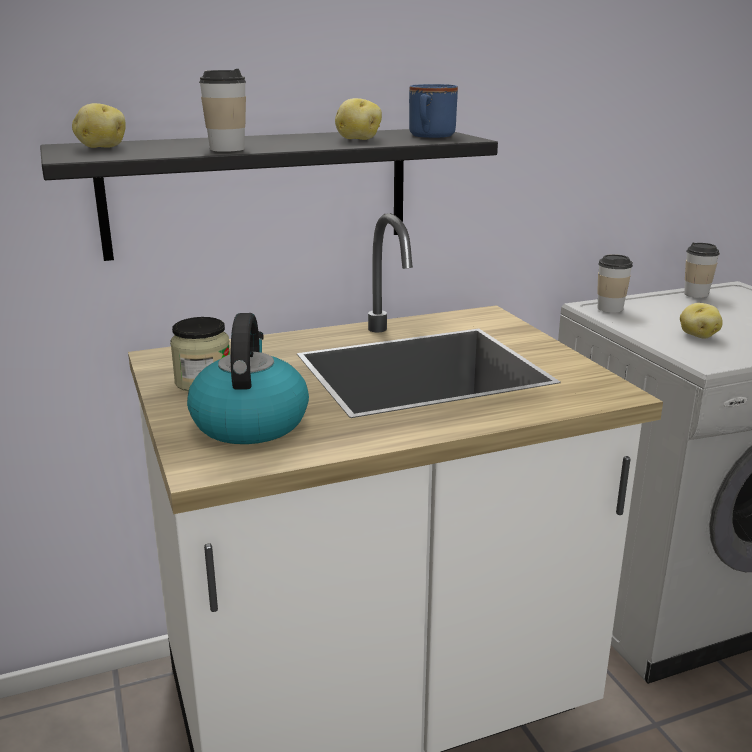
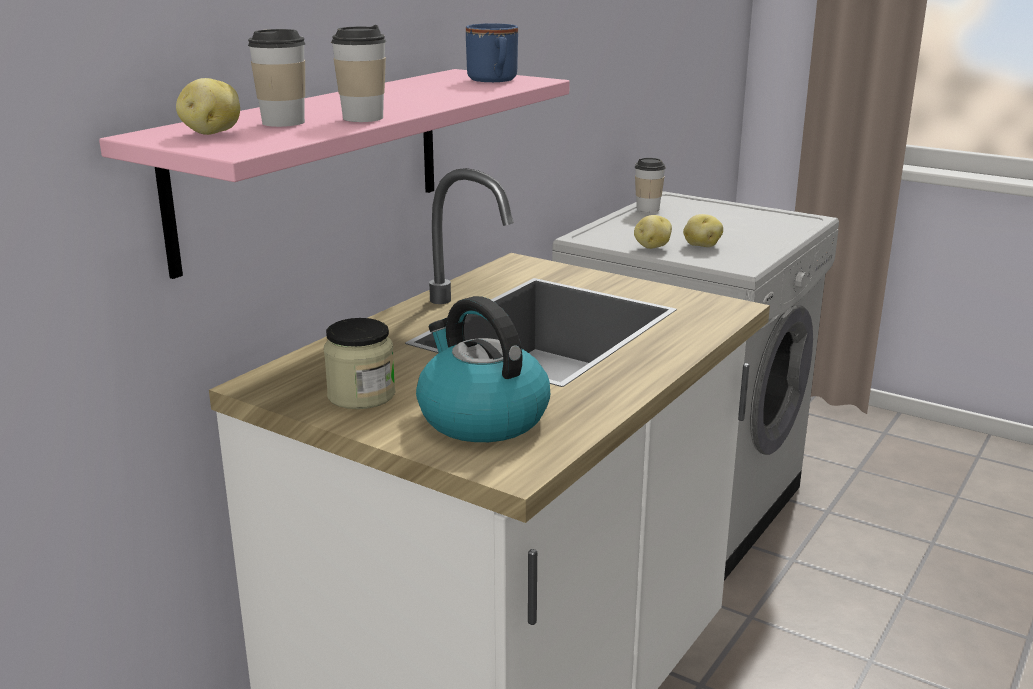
camera: 35 degrees left, 0 degrees up
(258, 192) = (313, 164): black shelf -> pink shelf
(357, 139) = (443, 92): potato -> potato (652, 247)
(610, 308) = (601, 236): cup -> cup (283, 122)

